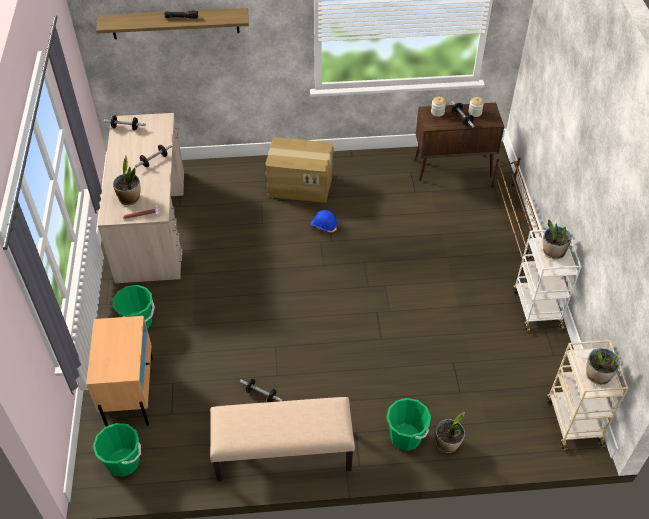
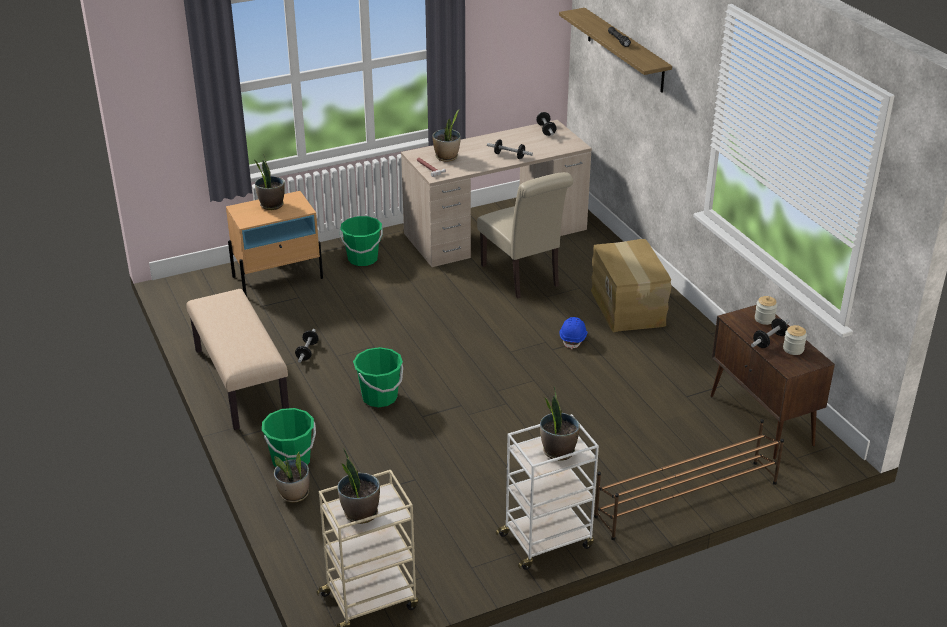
camera: 70 degrees right, 15 degrees down
(108, 346) = (271, 205): none -> potted plant
(123, 462) = (200, 295): green bucket -> green bucket (379, 397)
(229, 228) = (523, 278): none -> beige chair

